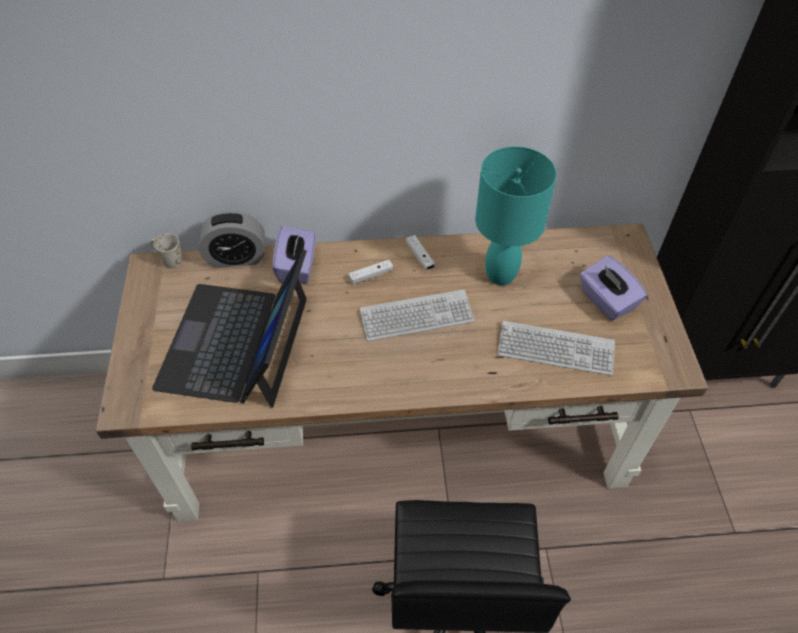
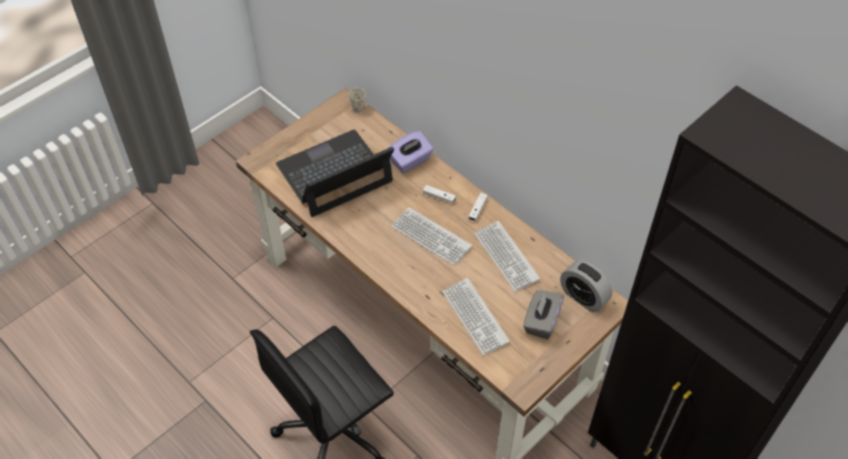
camera: 50 degrees right, 0 degrees up
(237, 258) = (389, 131): alarm clock -> alarm clock (583, 297)
(501, 274) = (506, 257): turquoise table lamp -> keyboard
(606, 301) = (541, 322): purple tissue box -> grey tissue box

